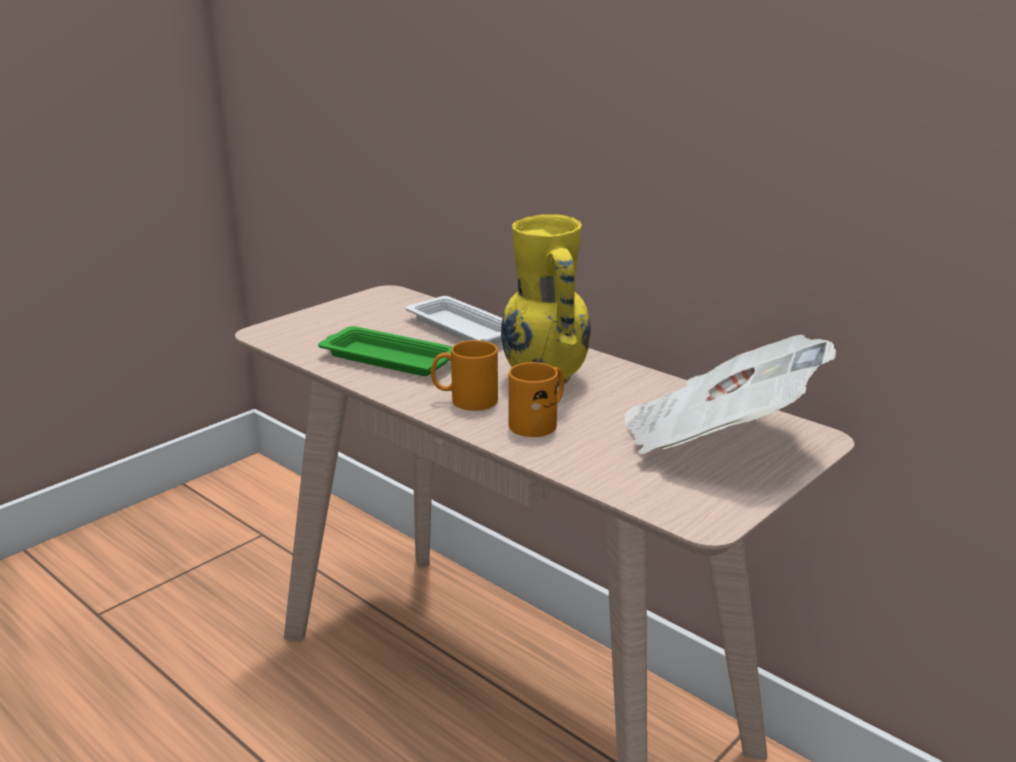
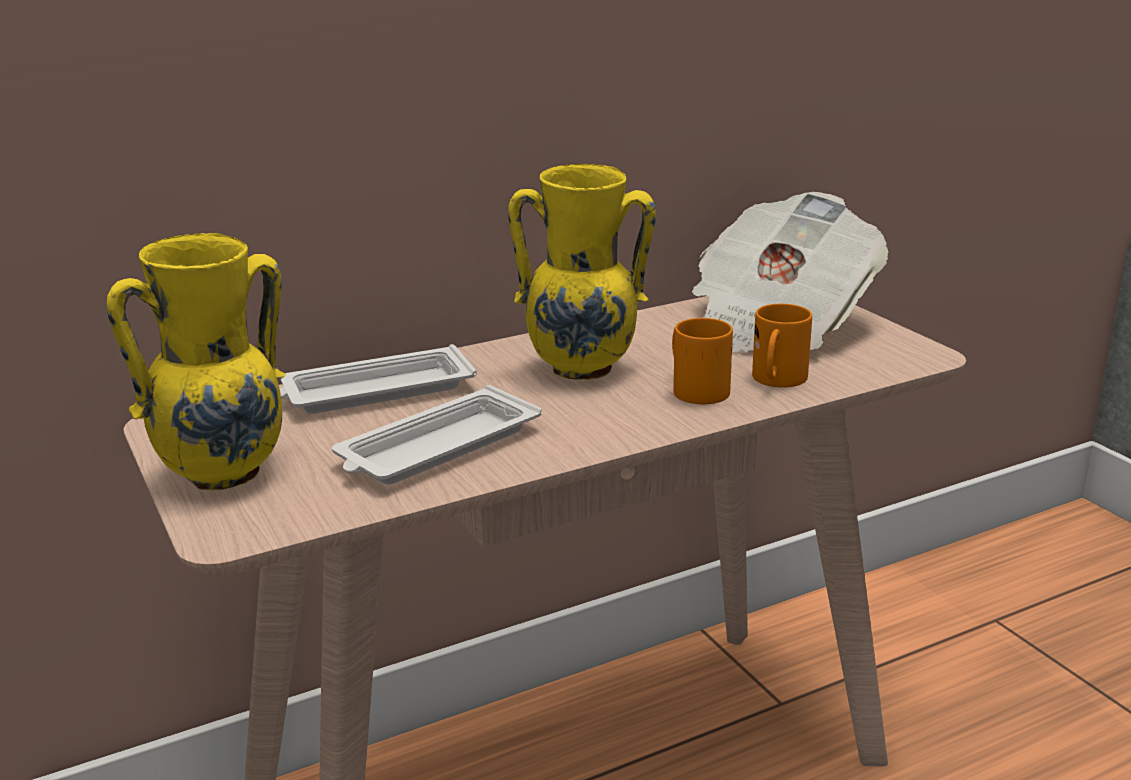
camera: 70 degrees left, 0 degrees up
(330, 318) = (226, 474): none -> yellow vase
(387, 358) = (436, 448): green tray -> white tray
(464, 400) = (611, 417): orange mug -> orange mug (777, 381)

